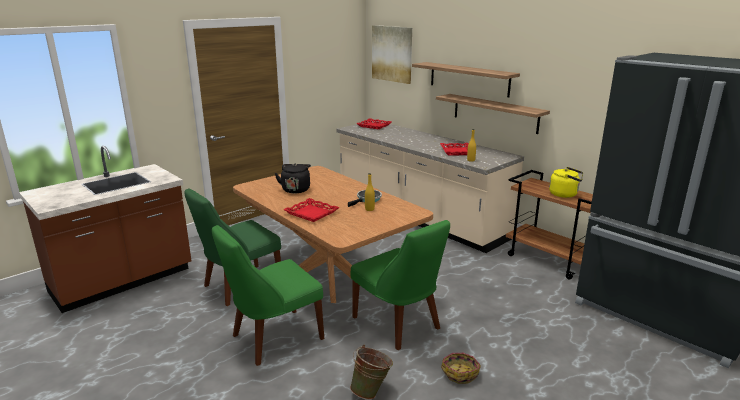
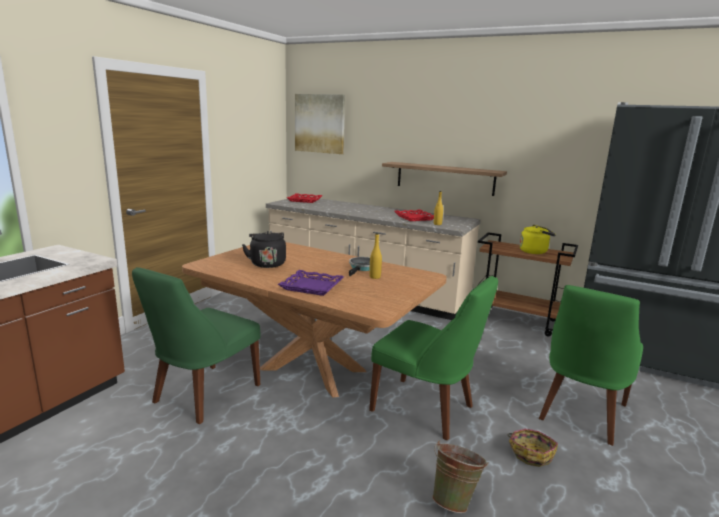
camera: 20 degrees left, 5 degrees down
(273, 338) = (288, 455): green chair -> green chair (581, 413)
(311, 213) = (311, 287): red tray -> purple tray
(468, 79) = (413, 145): shelf -> none

